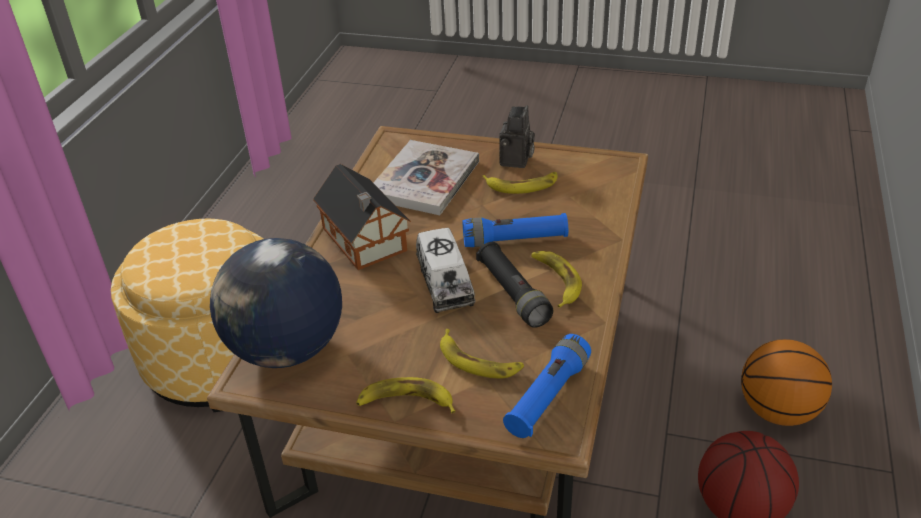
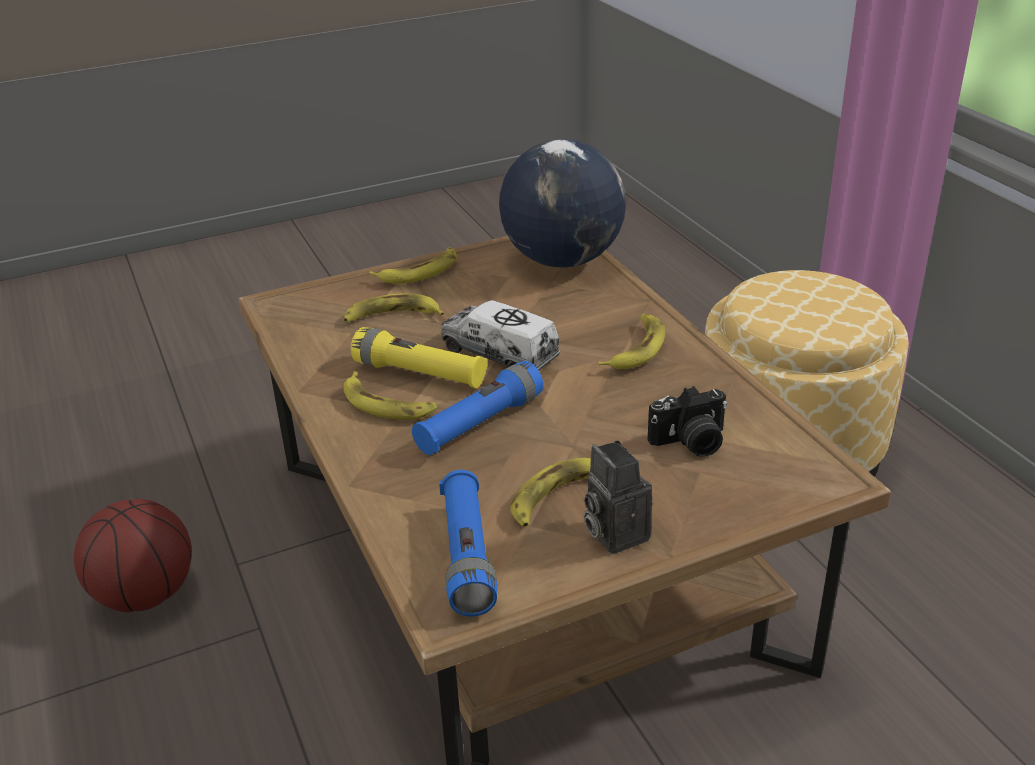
camera: 140 degrees right, 5 degrees down
(365, 241) = (636, 348): toy house -> banana
(424, 180) = (690, 443): book -> camera
(513, 294) = (419, 374): black flashlight -> yellow flashlight
(547, 396) = (305, 317): blue flashlight -> blue flashlight (467, 556)
(778, 411) = (124, 730): basketball -> none

